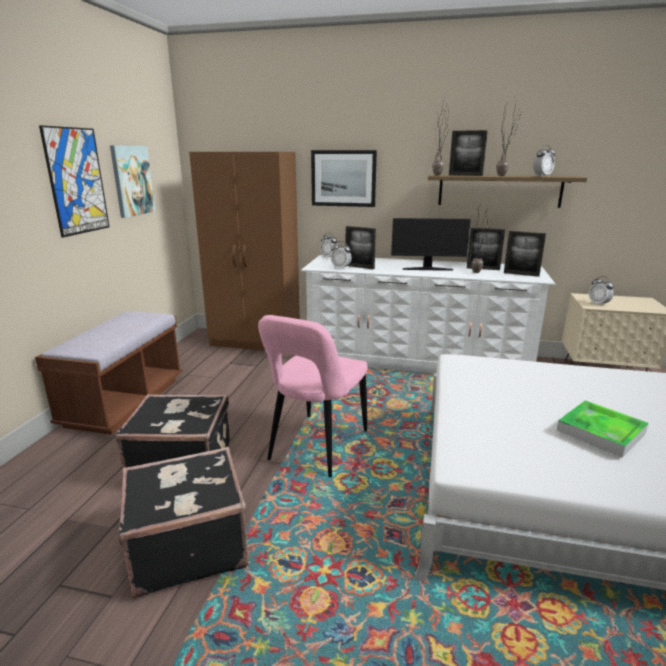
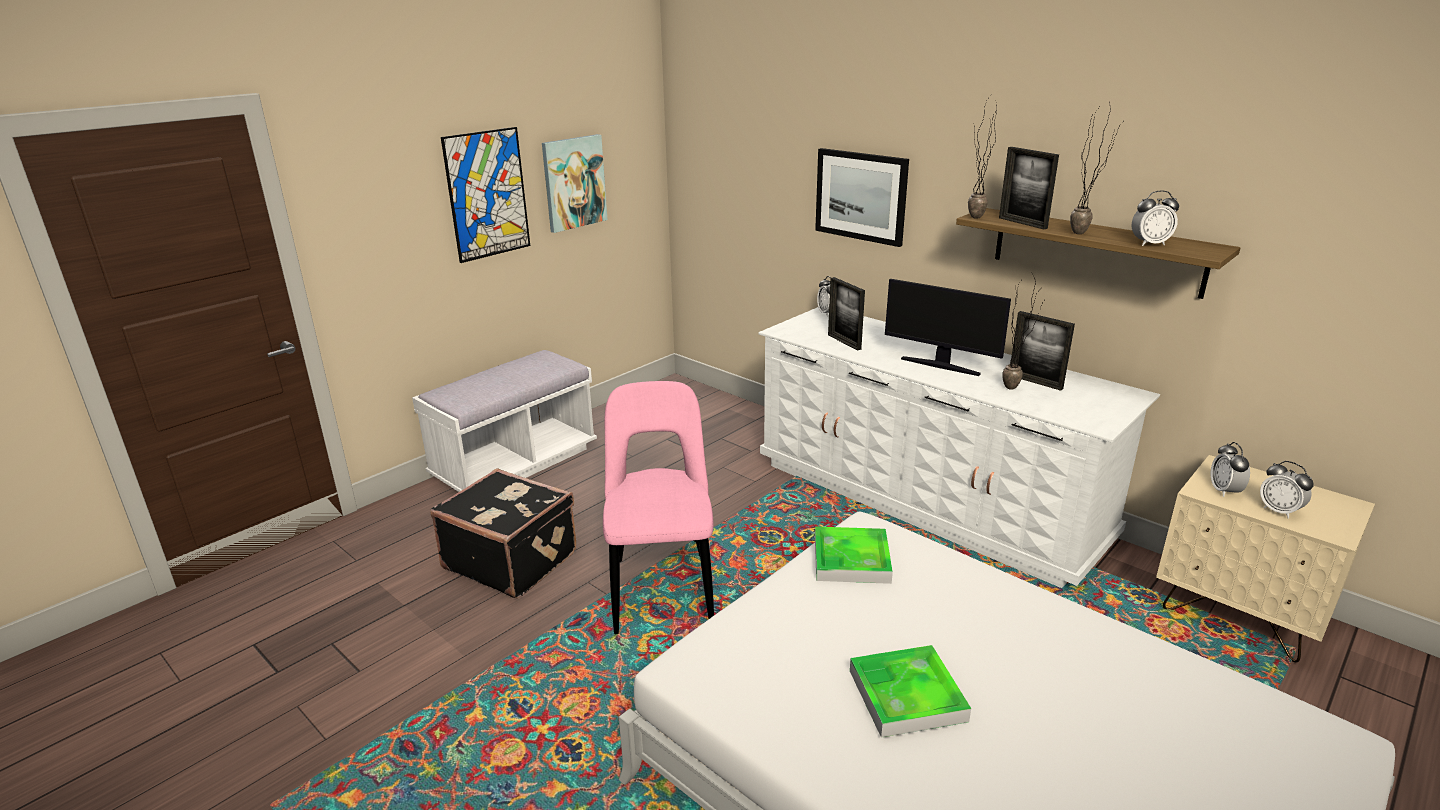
camera: 30 degrees right, 5 degrees up
(124, 402) = (515, 463): brown bench -> white bench
(187, 545) = (449, 650): black suitcase -> none
(256, 342) = (726, 413): brown wardrobe -> none
(316, 447) = (662, 588): pink chair -> pink chair turned 120 degrees clockwise
(341, 268) = (814, 340): alarm clock -> alarm clock (1279, 511)
(473, 376) = (851, 559): none -> tray
(521, 274) = (1083, 407): picture frame -> none

